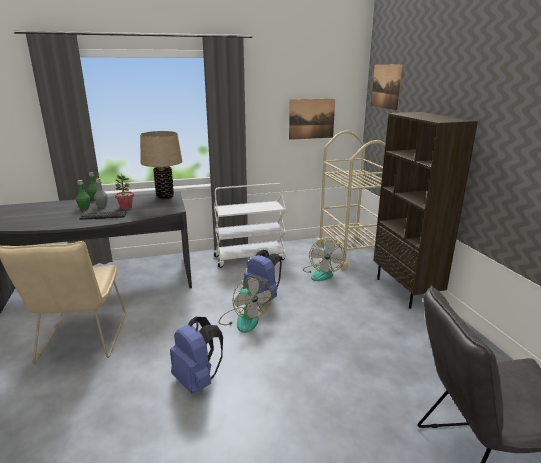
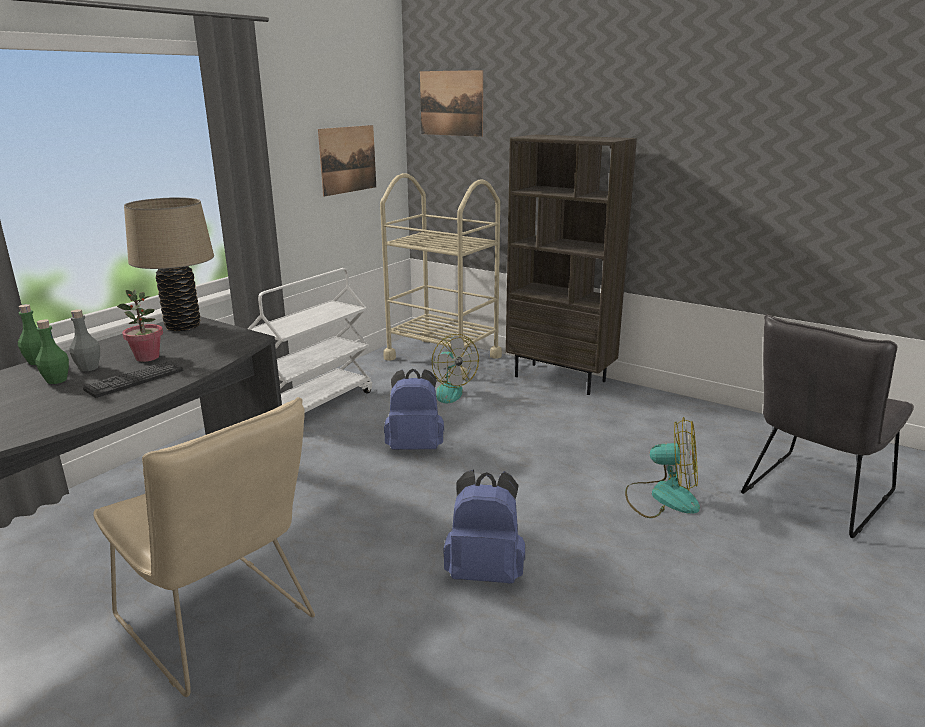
camera: 40 degrees left, 0 degrees up
(243, 319) = (430, 480): fan -> fan (662, 497)

